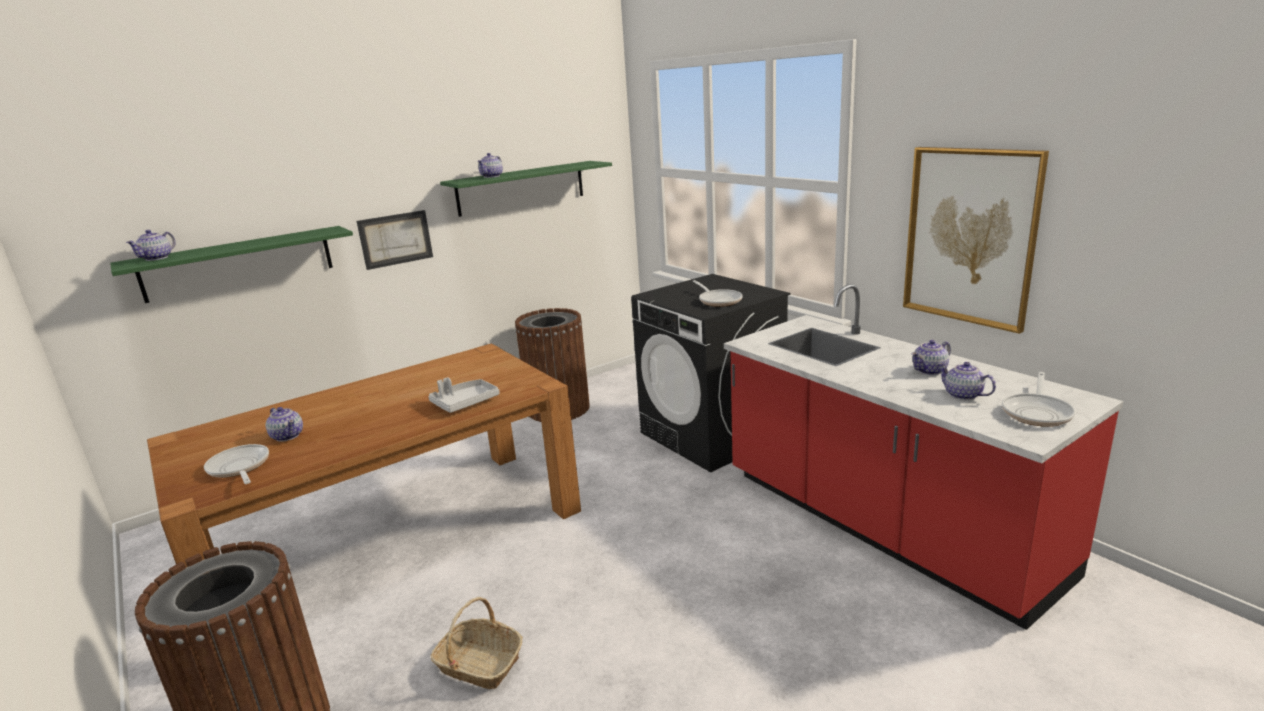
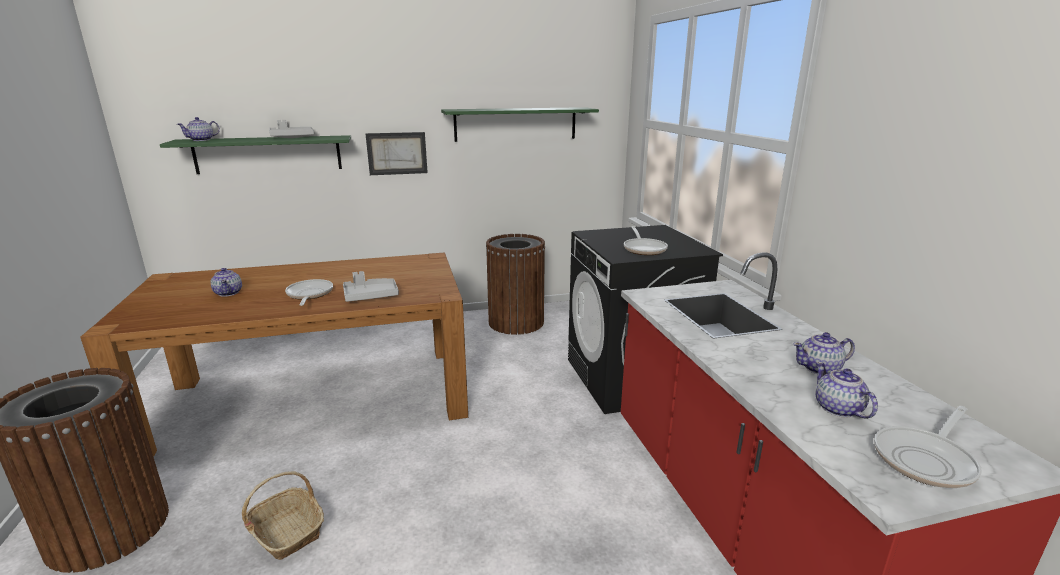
camera: 20 degrees right, 0 degrees up
(239, 468) = (171, 310): frying pan -> frying pan (309, 295)
(274, 239) = (292, 138): none -> grey tray
(492, 176) = (484, 109): teapot -> none
(970, 236) = (919, 218): picture -> none

